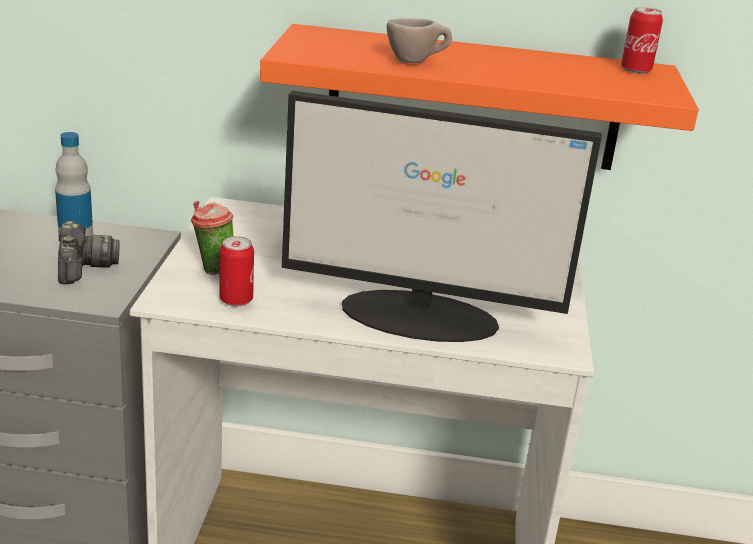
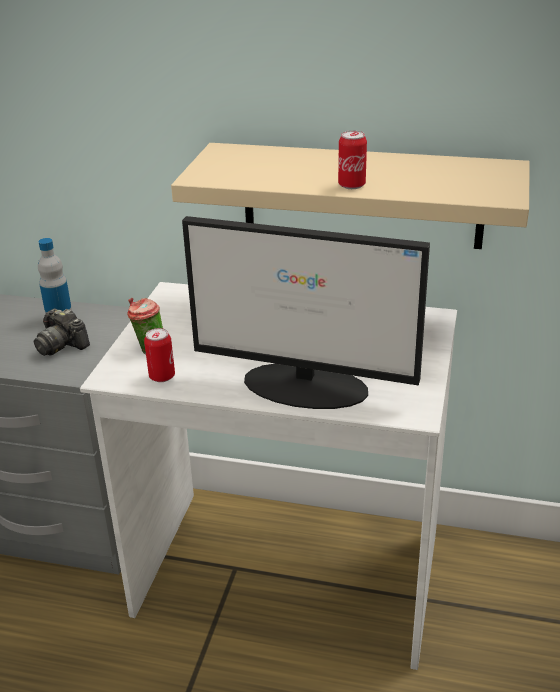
camera: 10 degrees right, 5 degrees up
(83, 268) = (62, 345): camera -> camera turned 135 degrees clockwise
(416, 62) = (298, 177): beige cup -> none
(473, 99) = (362, 195): orange shelf -> beige shelf
(635, 70) = (489, 170): can -> can (351, 185)

